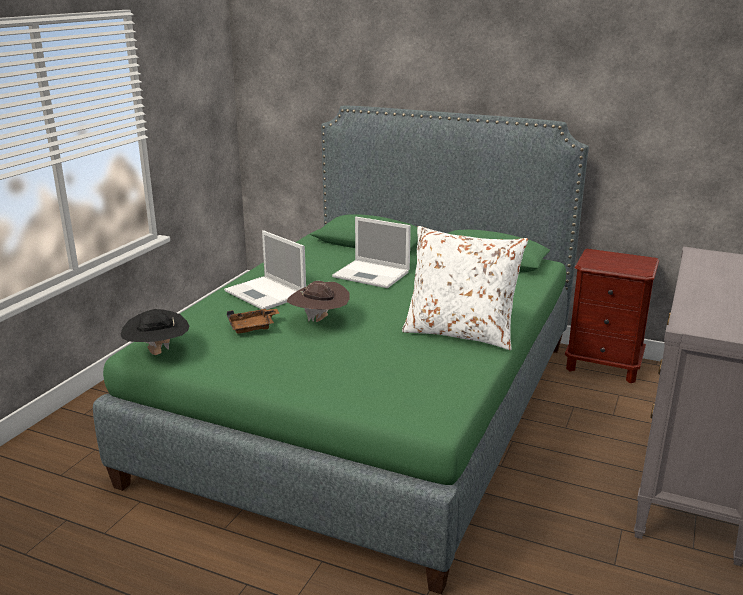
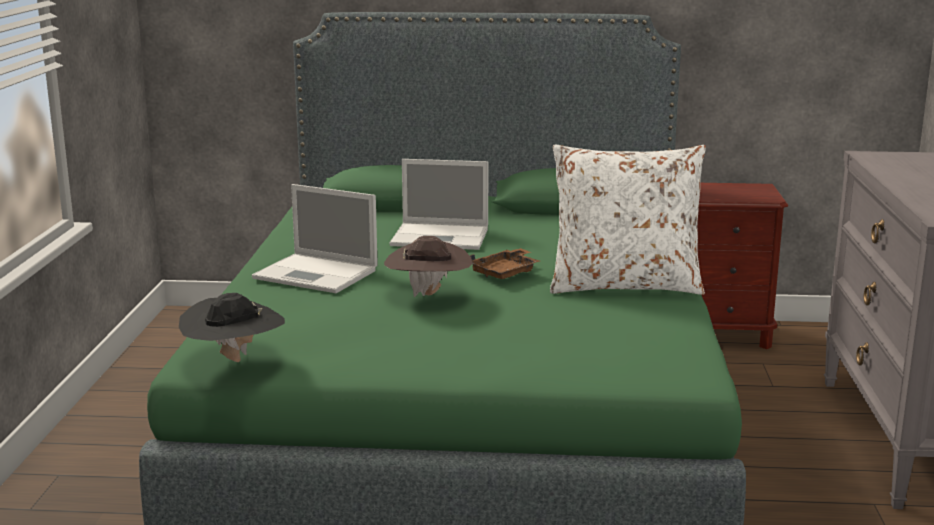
camera: 20 degrees left, 5 degrees down
(253, 327) = (345, 313): brown tray -> brown tray (506, 273)

